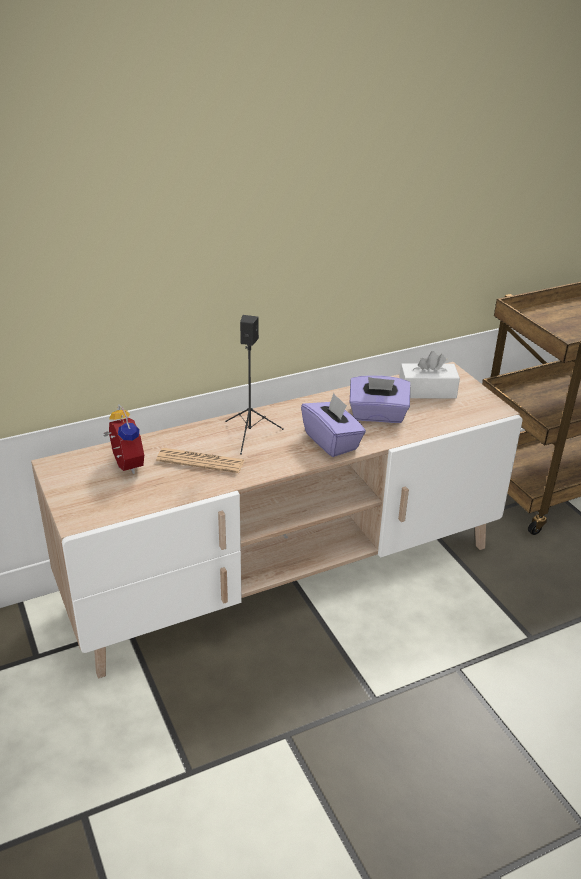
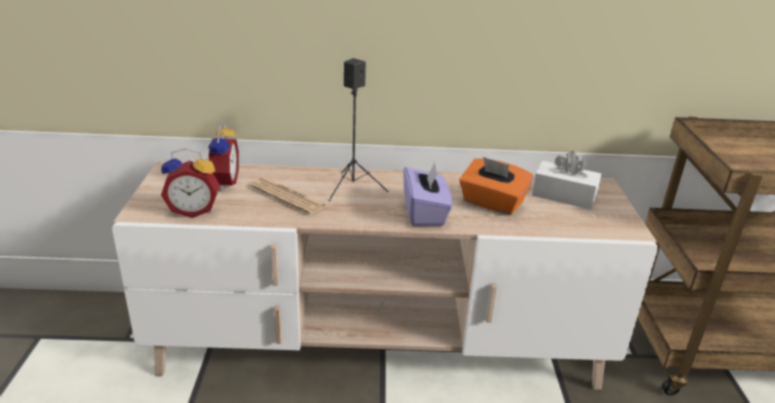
camera: 25 degrees right, 5 degrees down
(127, 502) = (194, 210): none -> alarm clock
(378, 415) = (492, 203): purple tissue box -> orange tissue box

